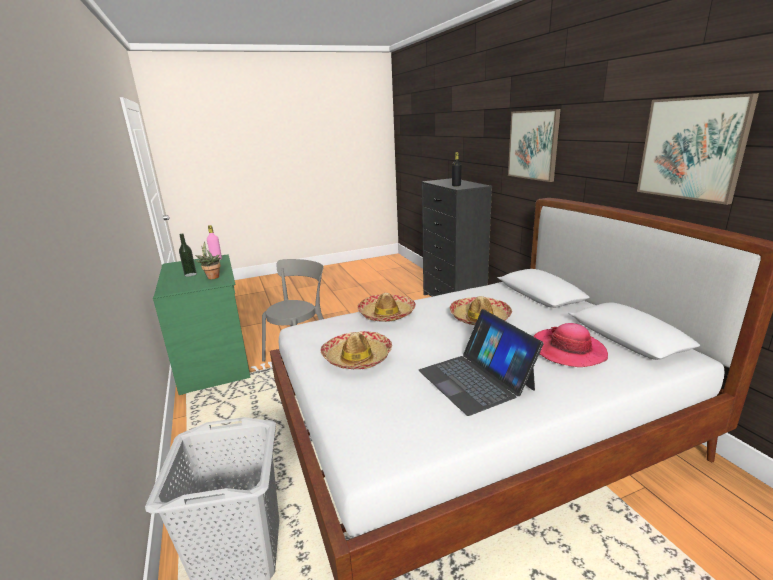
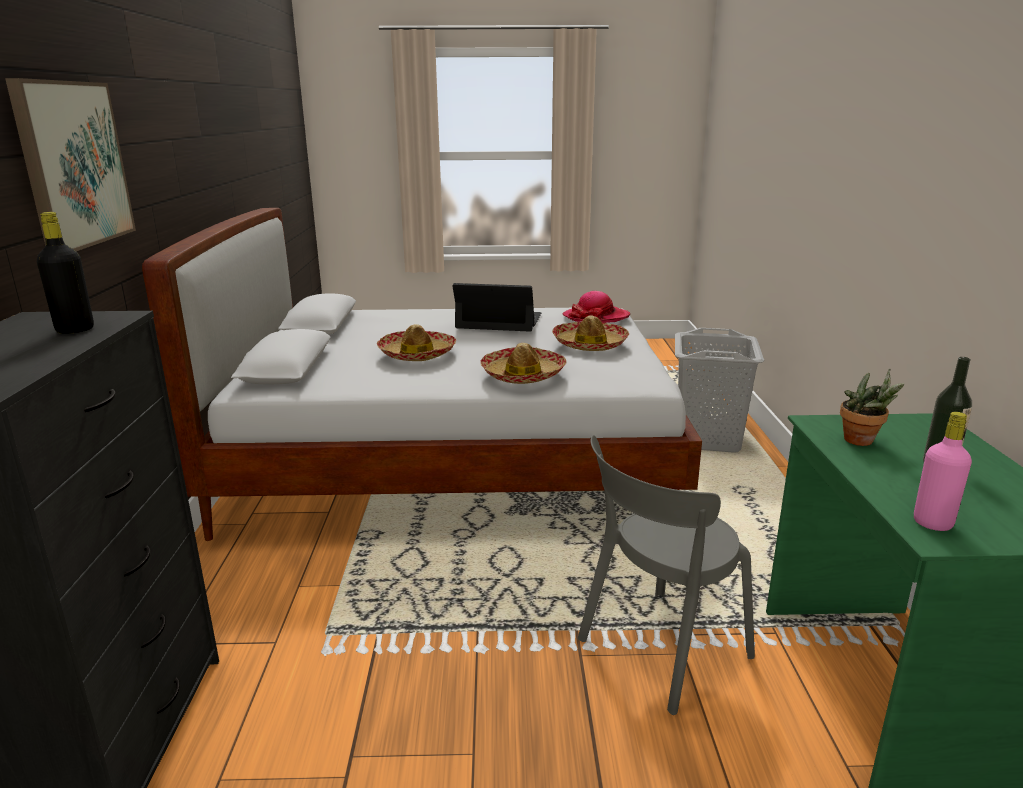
camera: 160 degrees left, 0 degrees up
(475, 379) = (499, 321): laptop -> laptop turned 75 degrees counterclockwise
(568, 350) = (392, 323): hat -> hat (596, 317)
(692, 148) = (210, 140): picture -> none

